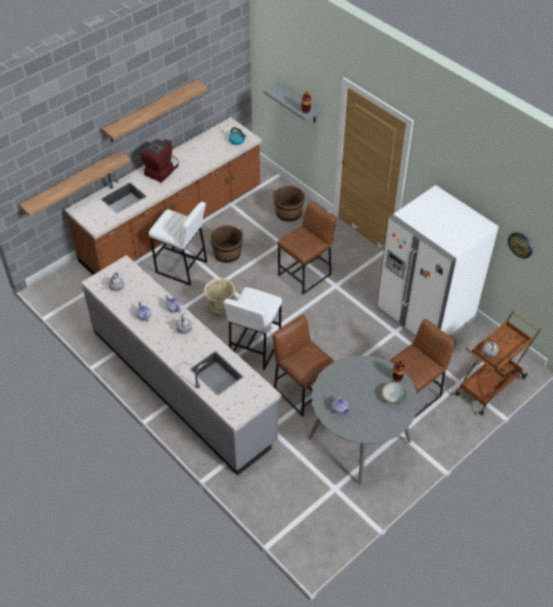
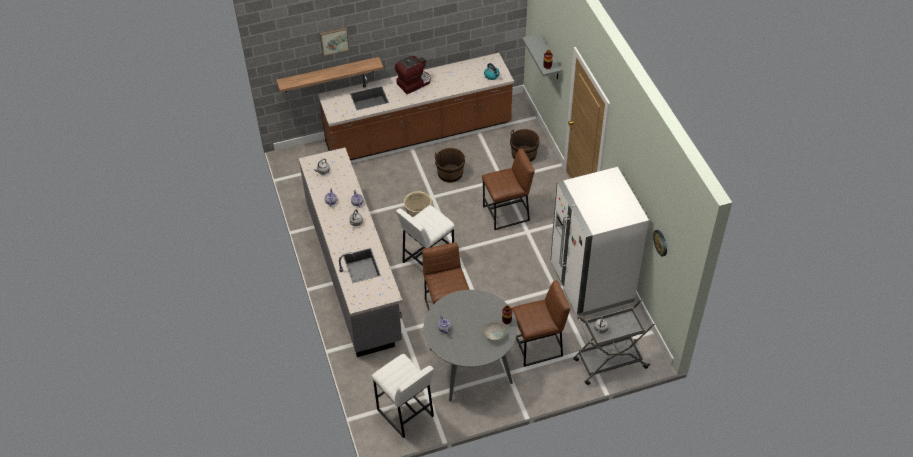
camera: 25 degrees right, 0 degrees up
(73, 142) = (334, 40): none -> picture
(151, 111) = (414, 30): shelf -> none
(183, 267) = (406, 174): white stool -> white stool (406, 414)
(489, 387) = (609, 363): brown cart -> grey cart

